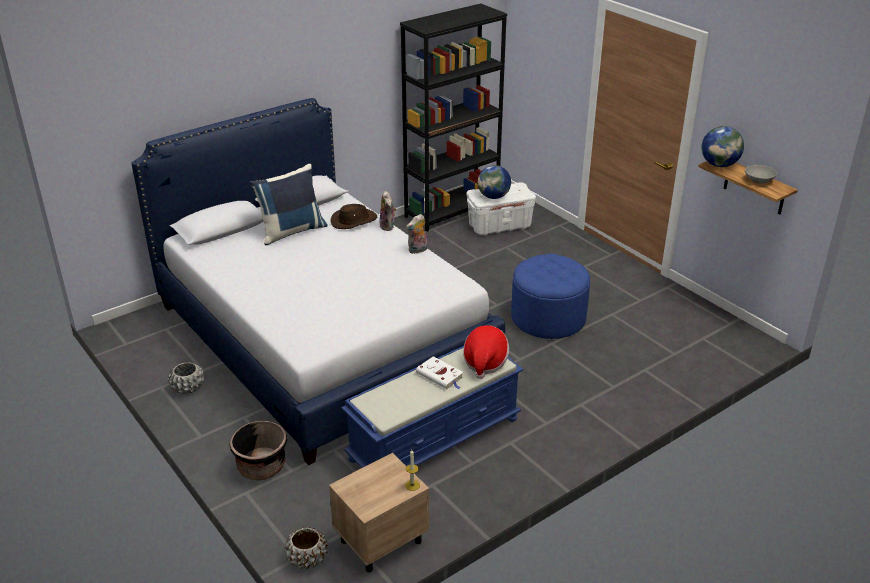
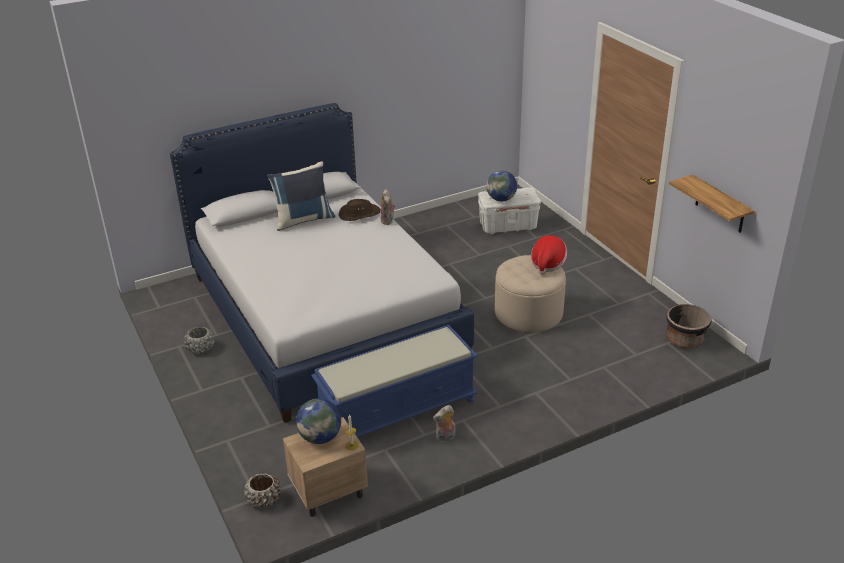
camera: 10 degrees right, 0 degrees up
(261, 467) = (245, 420): black planter -> black planter (684, 340)
(418, 250) = (407, 244): plush toy -> plush toy (445, 437)
(441, 376) = (401, 355): white book -> none
(452, 210) = (468, 209): black bookcase -> none
(485, 362) = (443, 346): hat -> hat (547, 264)
(548, 318) = (528, 313): blue ottoman -> beige ottoman
(719, 165) = (688, 183): globe -> globe (320, 437)
(759, 181) = (720, 200): grey bowl -> none

